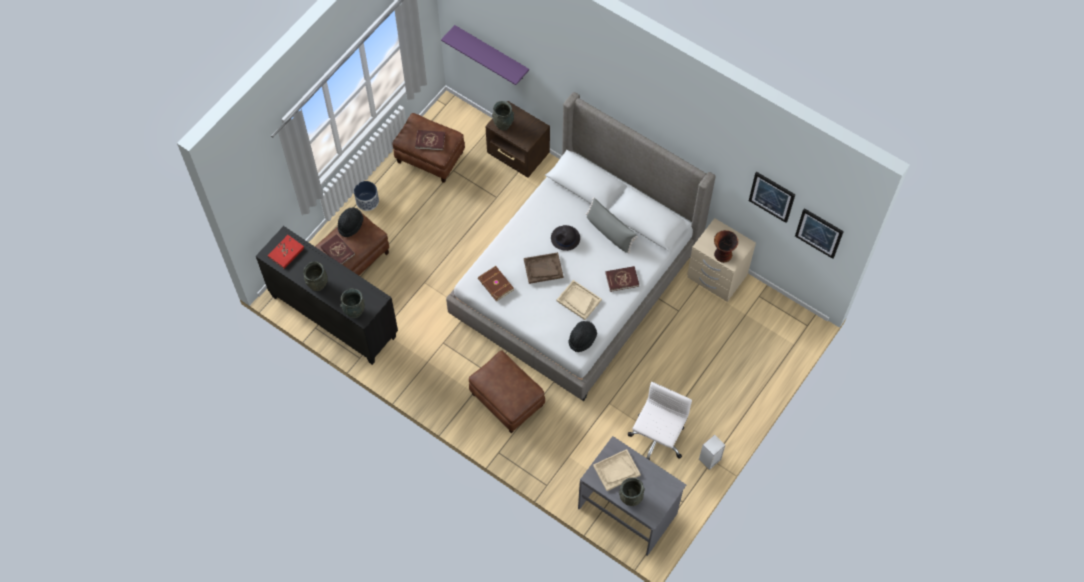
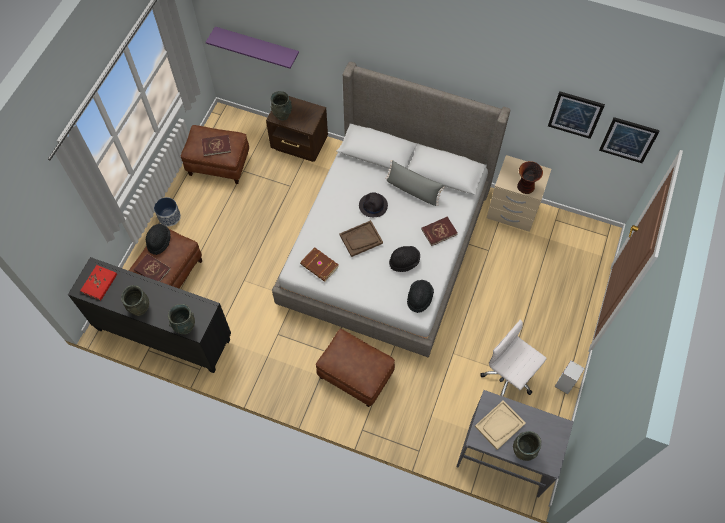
camera: 15 degrees left, 0 degrees up
(578, 300) = (404, 262): beige tray -> black hat
(657, 440) = (509, 377): white office chair -> white office chair turned 60 degrees counterclockwise

